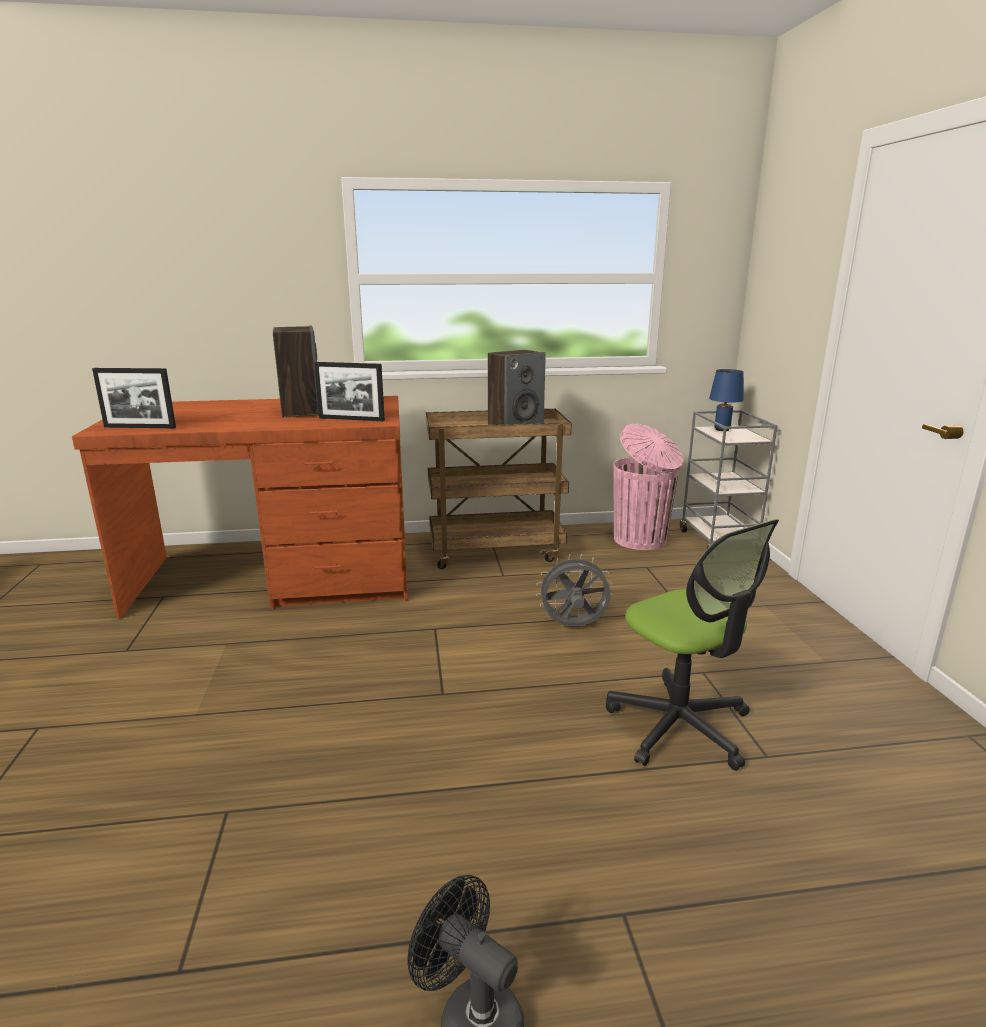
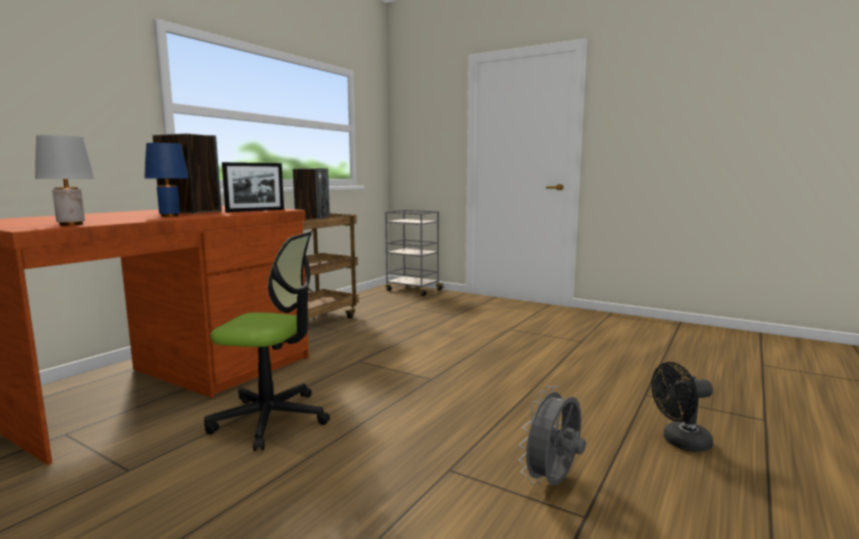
camera: 50 degrees left, 10 degrees down
(140, 427) = (72, 224): picture frame -> grey table lamp
(573, 626) = (426, 335): grey fan -> grey fan (553, 482)
(641, 540) = (377, 298): pink trash can -> none
(679, 726) = (541, 346): office chair -> office chair (271, 419)
(722, 429) = (403, 220): blue table lamp -> blue table lamp (169, 215)

